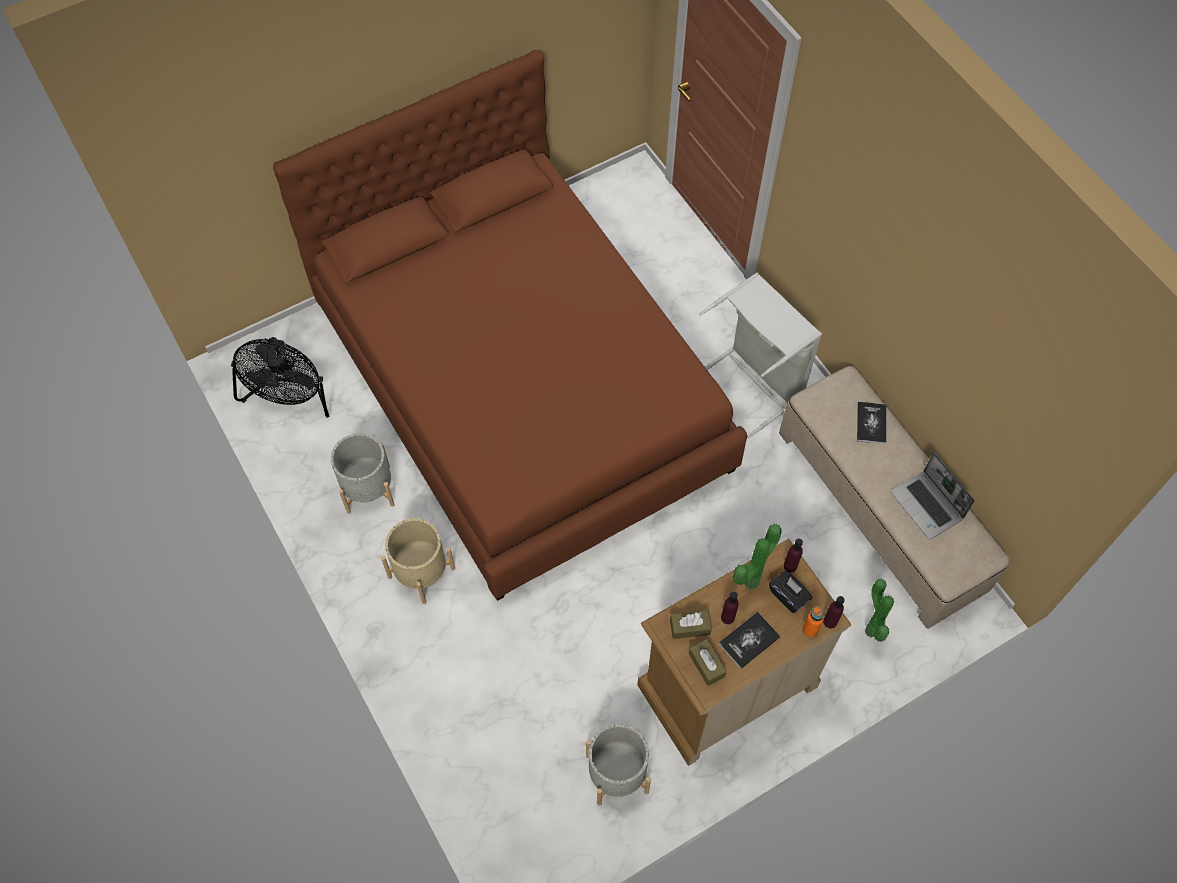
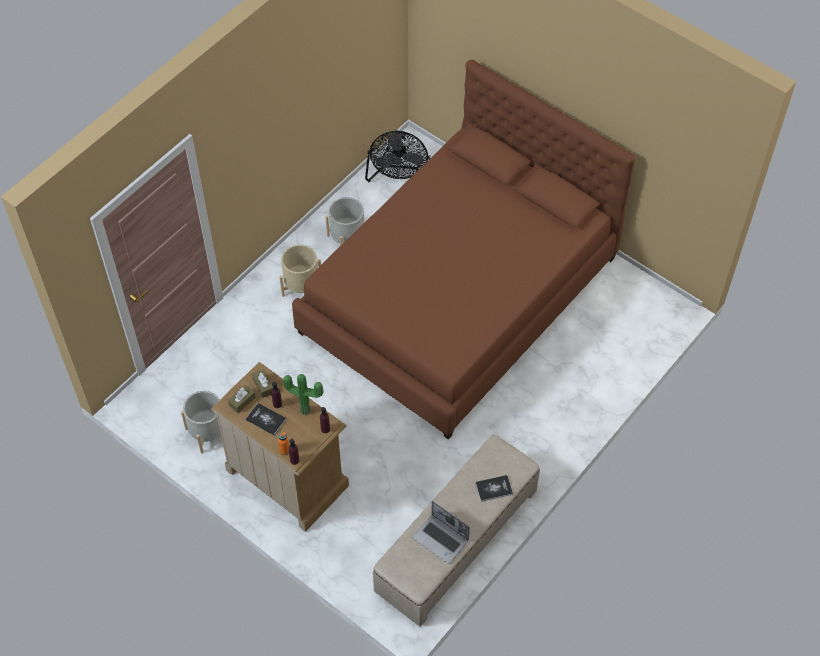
camera: 70 degrees right, 5 degrees down
(287, 392) = (397, 174): black fan -> black fan turned 75 degrees counterclockwise
(754, 383) = (526, 433): grey laundry basket -> none
(788, 596) = (303, 433): black tissue box -> none
(868, 631) = (357, 553): potted plant -> none
(927, 506) = (441, 539): laptop -> laptop turned 90 degrees counterclockwise

